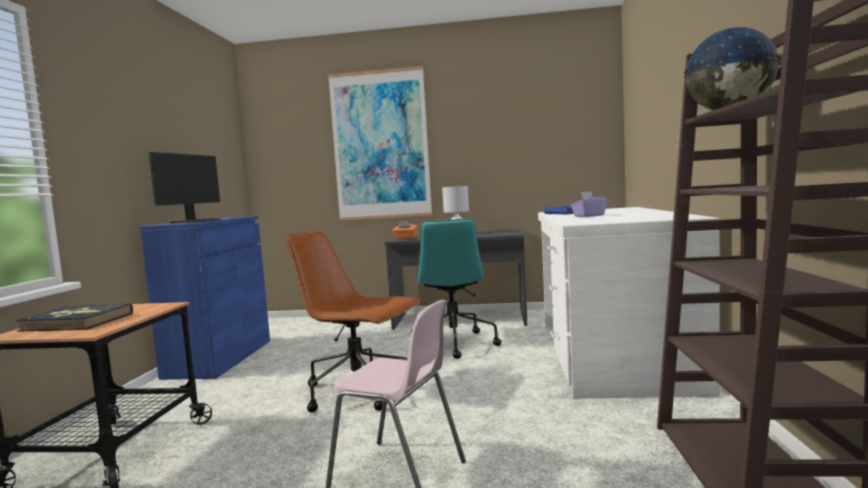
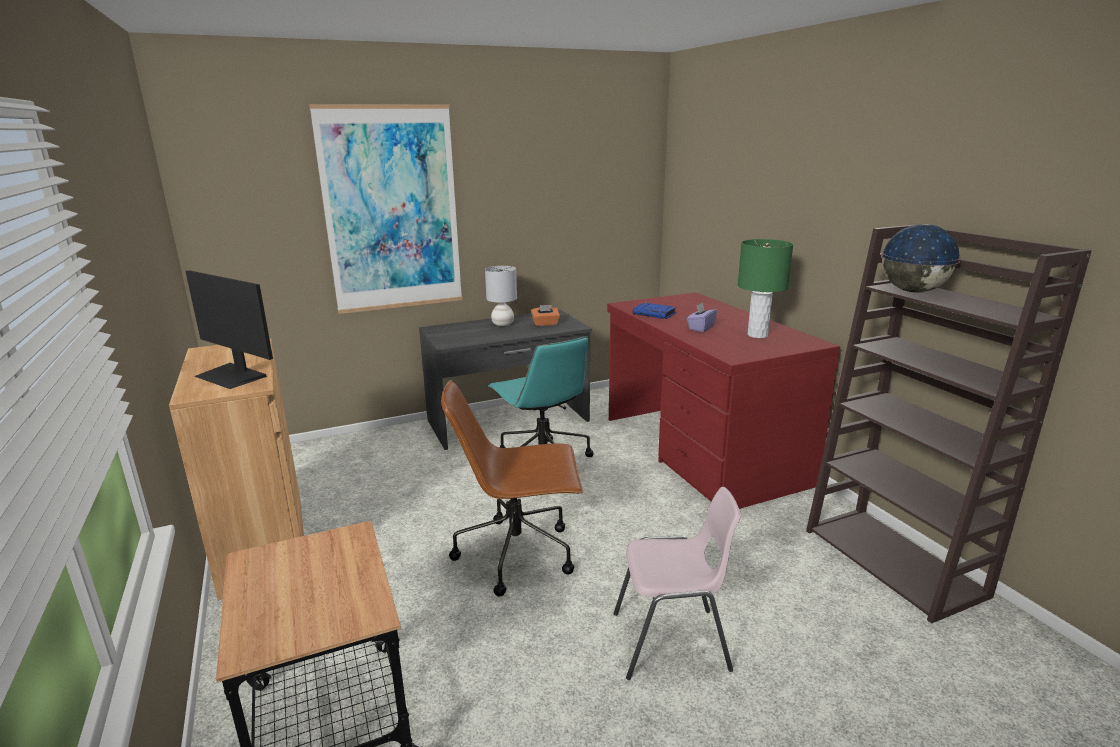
camera: 30 degrees left, 15 degrees up
(77, 322) = (293, 599): book -> none
(196, 221) = (232, 376): monitor -> monitor turned 135 degrees clockwise
(220, 358) = (263, 543): blue cabinet -> brown cabinet
(405, 238) = (452, 340): orange tissue box -> orange tissue box (545, 324)
(611, 354) = (701, 450): white desk -> red desk
(637, 216) = (757, 335): none -> green table lamp

